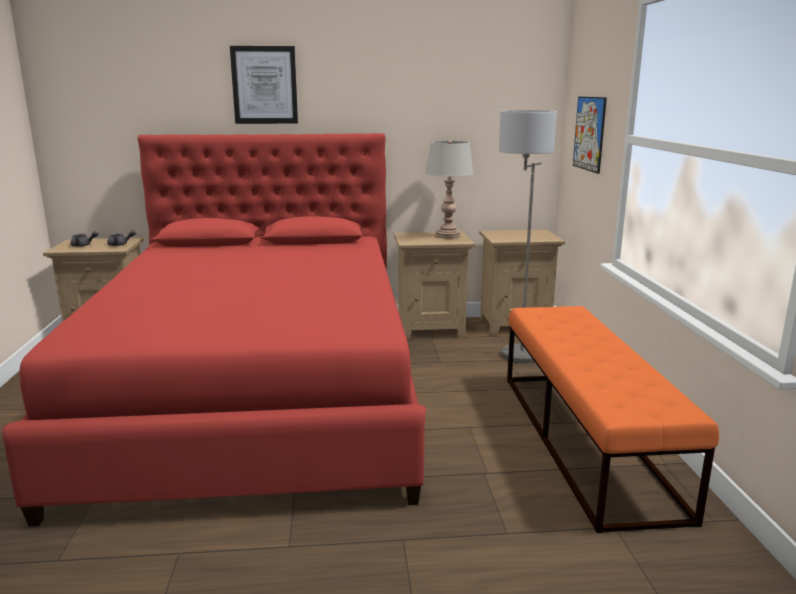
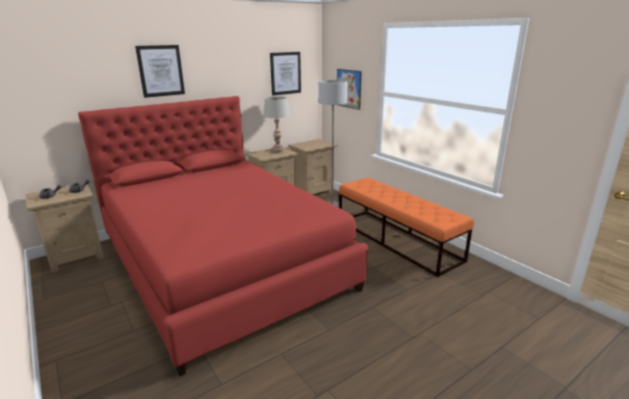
camera: 30 degrees left, 5 degrees up
(484, 102) = (285, 73): none -> picture

